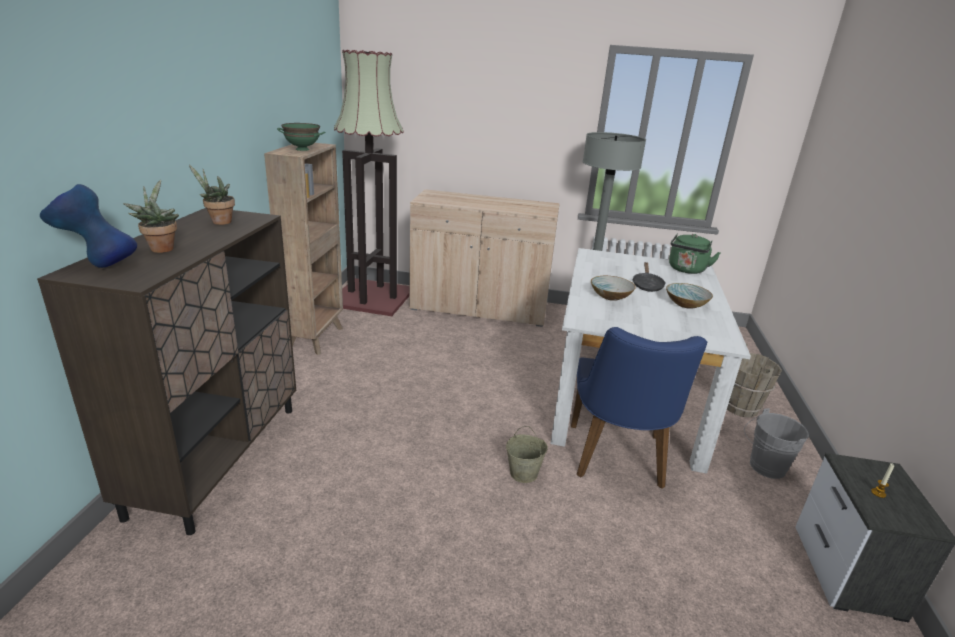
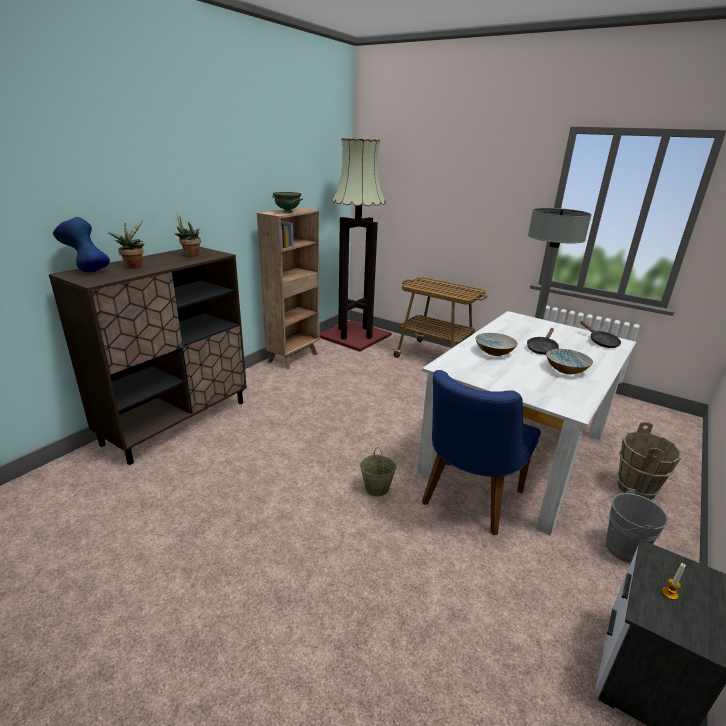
camera: 25 degrees right, 0 degrees up
(479, 308) = (435, 356): beige cabinet -> cart
(686, 270) = (601, 342): green kettle -> black frying pan

